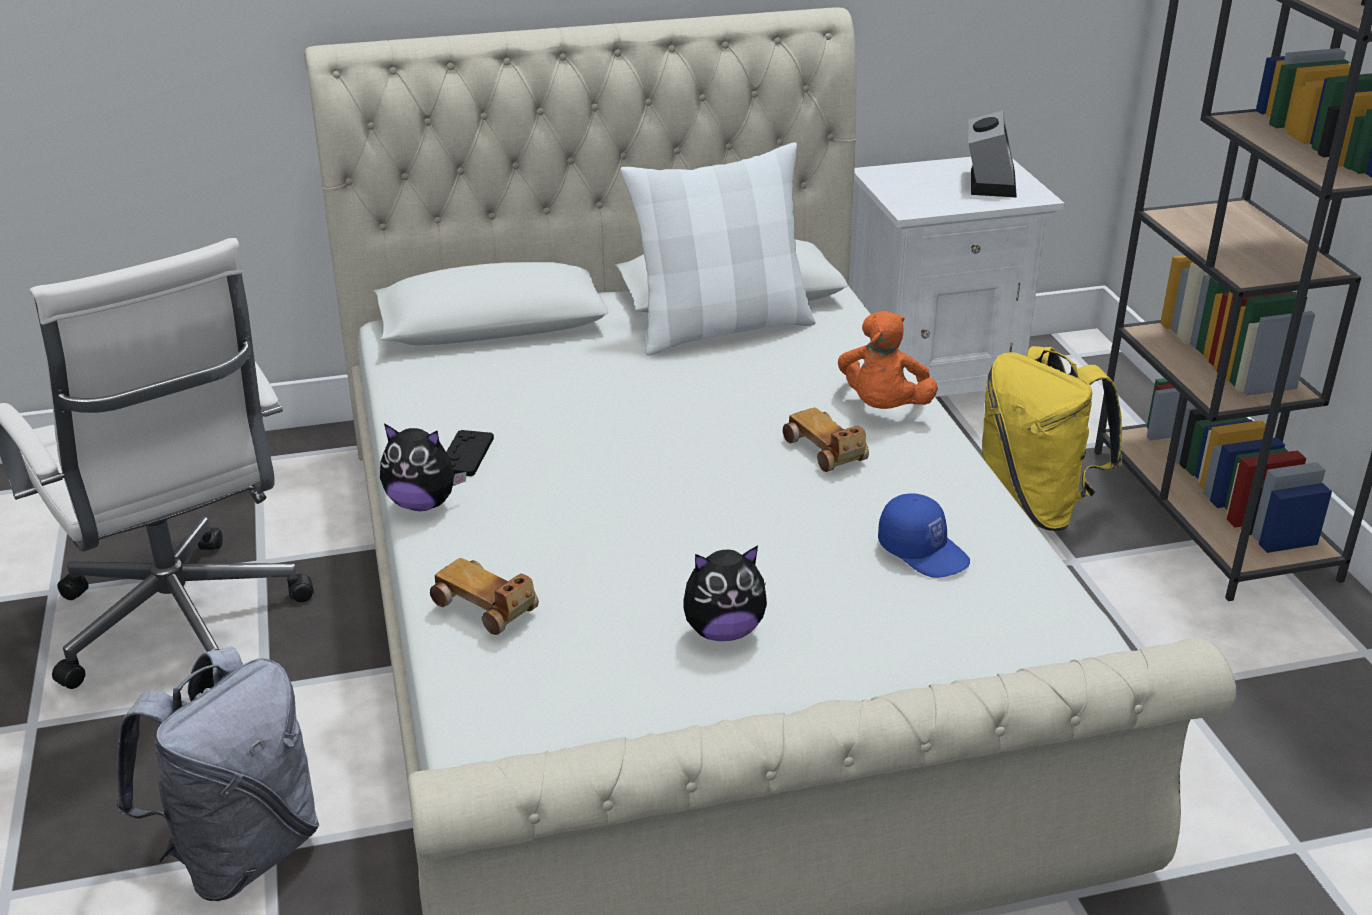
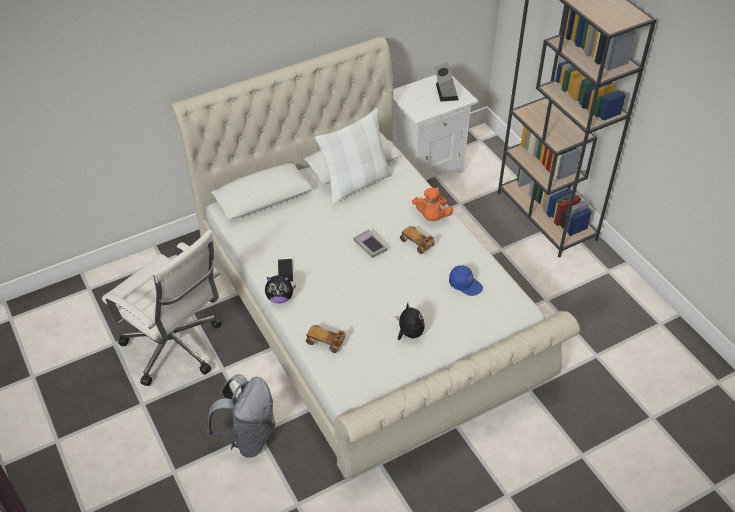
camera: 15 degrees left, 15 degrees up
(701, 438) = (370, 245): none -> book
(723, 631) = (409, 333): plush toy -> plush toy turned 90 degrees counterclockwise
(1034, 507) = (481, 226): yellow backpack -> none

